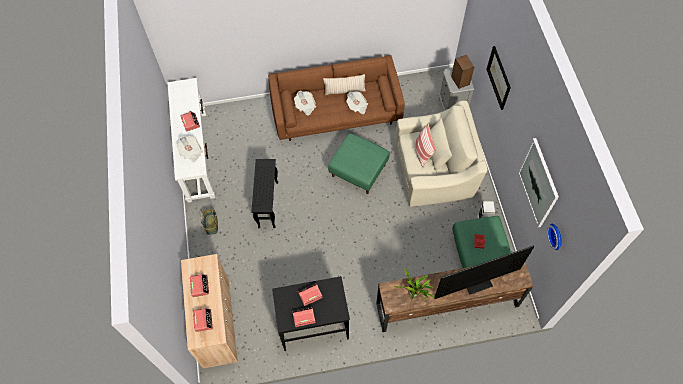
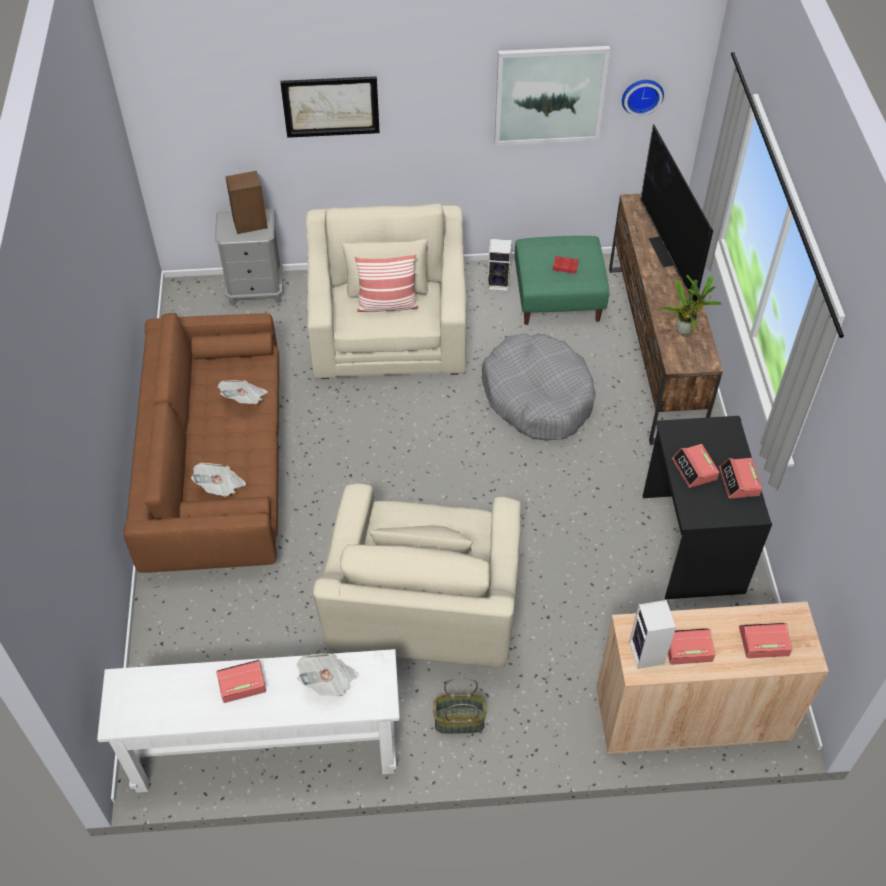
camera: 85 degrees left, 10 degrees down
(196, 269) = (648, 654): none -> speaker
(268, 204) = (423, 606): black side table -> beige armchair
(344, 90) = (198, 417): beige pillow -> none
(359, 170) = (369, 443): green ottoman -> none
(401, 245) = (537, 397): none -> grey dog bed

